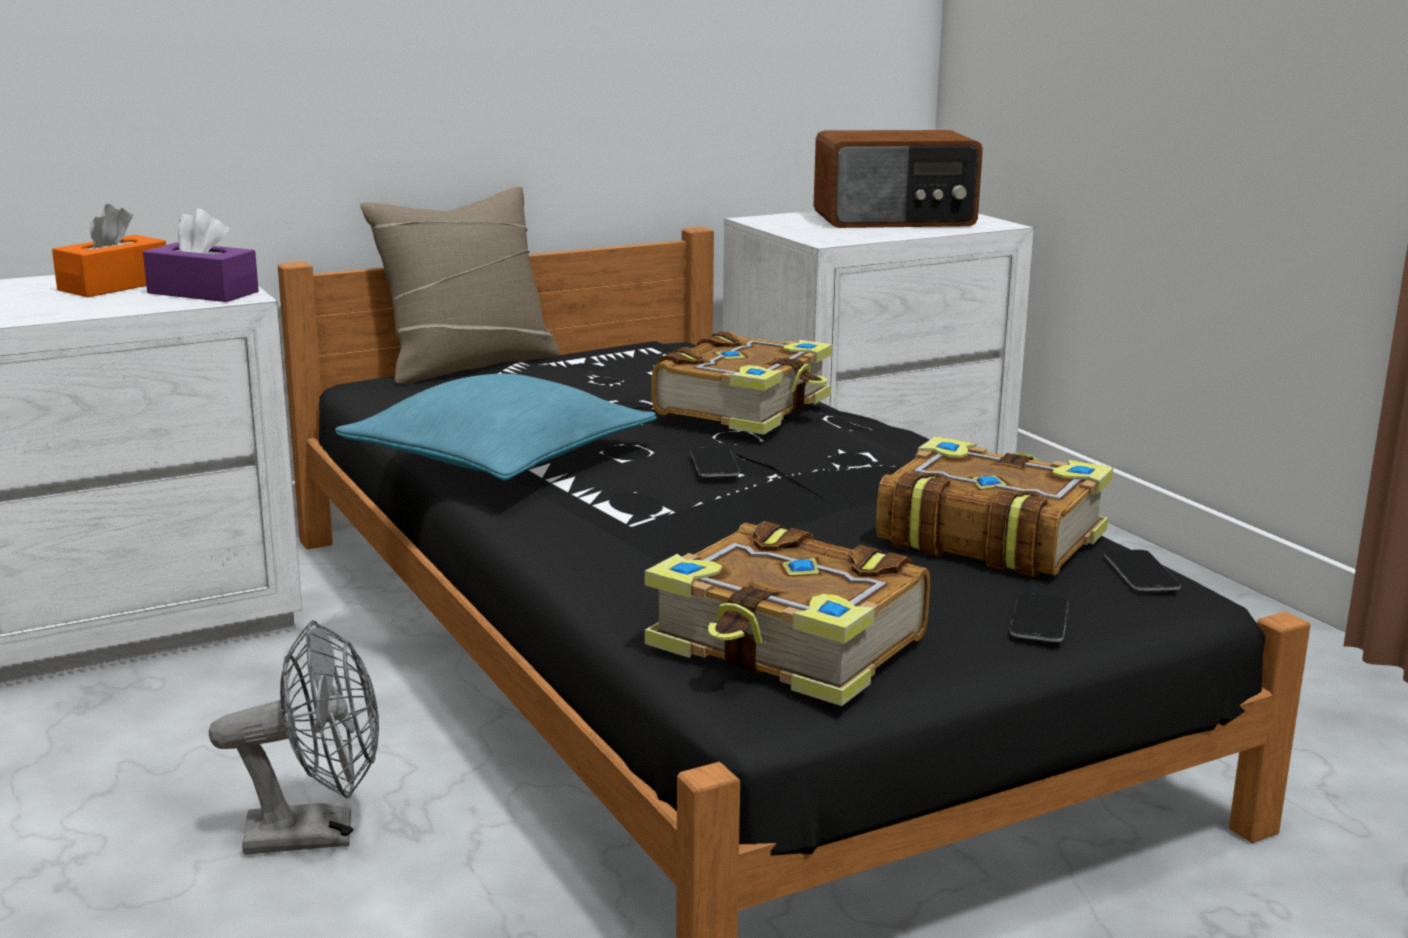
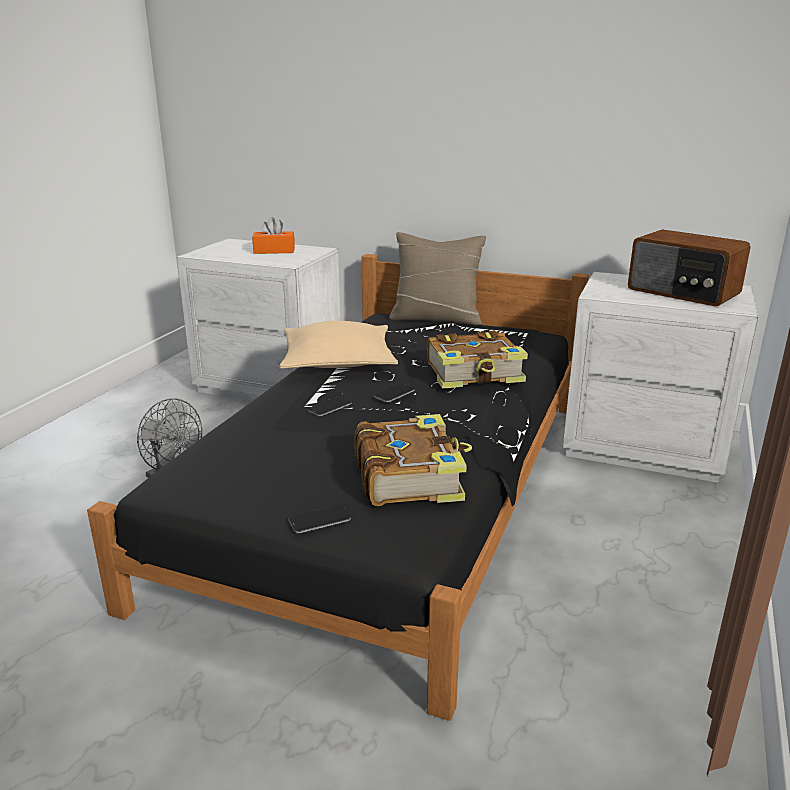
camera: 50 degrees right, 5 degrees up
(203, 292) = (286, 260): purple tissue box -> none
(500, 458) = (338, 361): turquoise pillow -> beige pillow
(789, 647) = (216, 477): book -> none
(1141, 573) = (422, 528): phone -> phone (329, 407)

